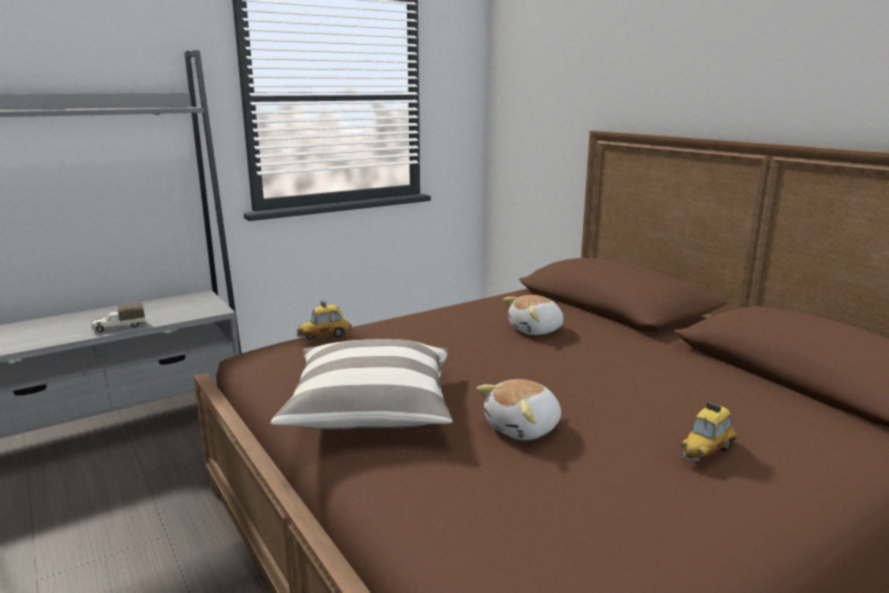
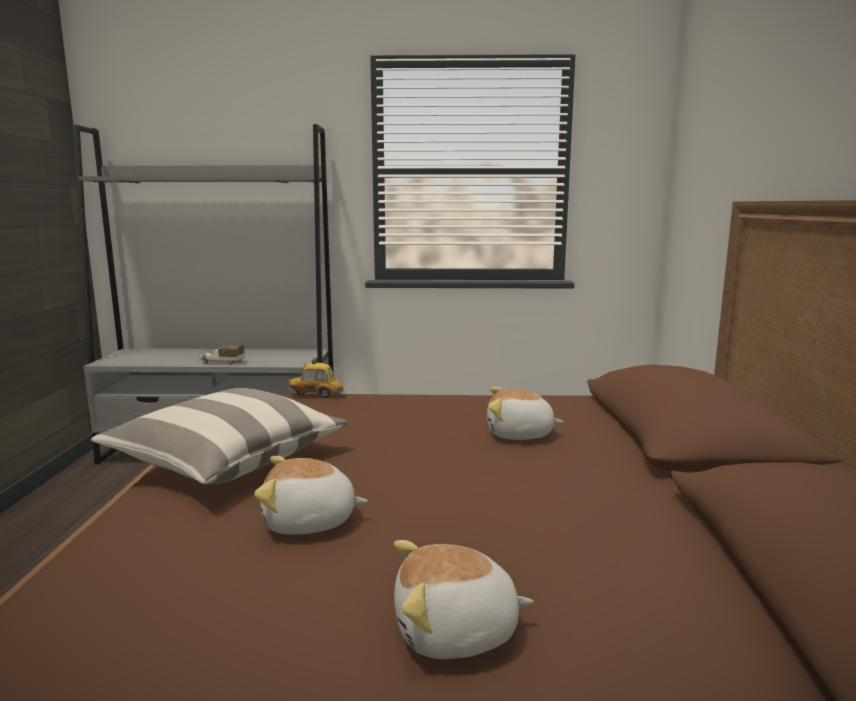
camera: 35 degrees right, 5 degrees down
(706, 452) = (456, 632): toy car -> plush toy

